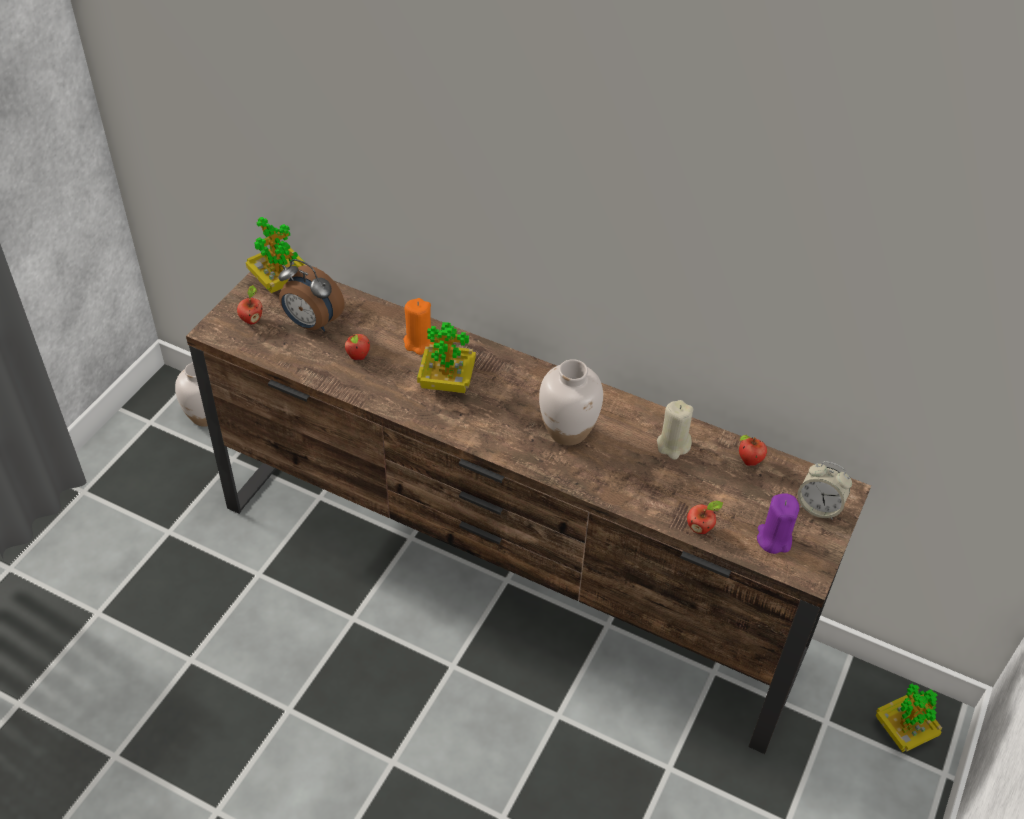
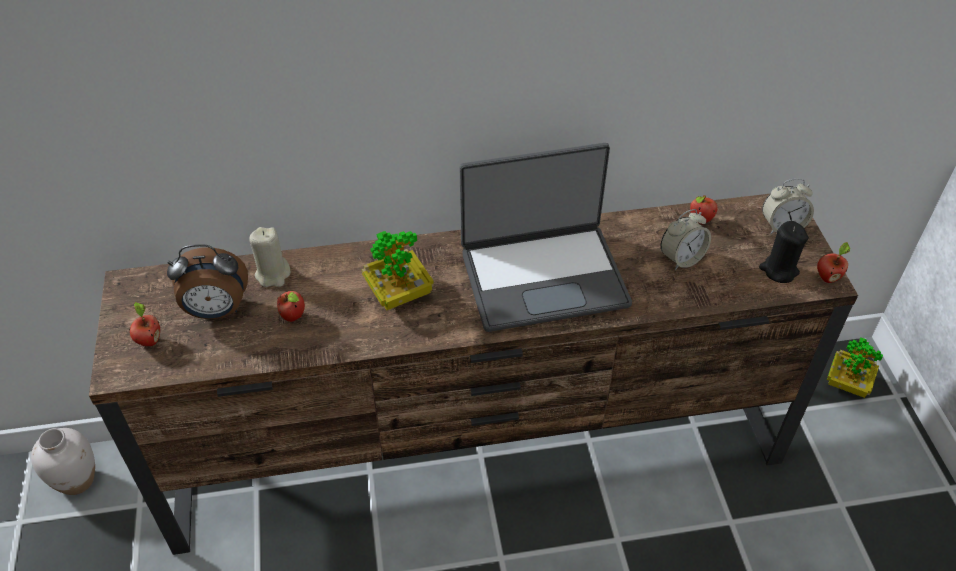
camera: 35 degrees left, 0 degrees up
(279, 281) = (144, 289): potted plant -> none
(419, 342) = (339, 272): orange candle -> none
(568, 431) = (543, 276): white vase -> laptop
(673, 445) = (634, 240): beige candle -> beige candle (273, 274)
(697, 482) = (681, 258): none -> alarm clock
(700, 528) = (721, 294): apple -> apple (827, 277)
(773, 539) = (778, 270): purple candle -> black candle

